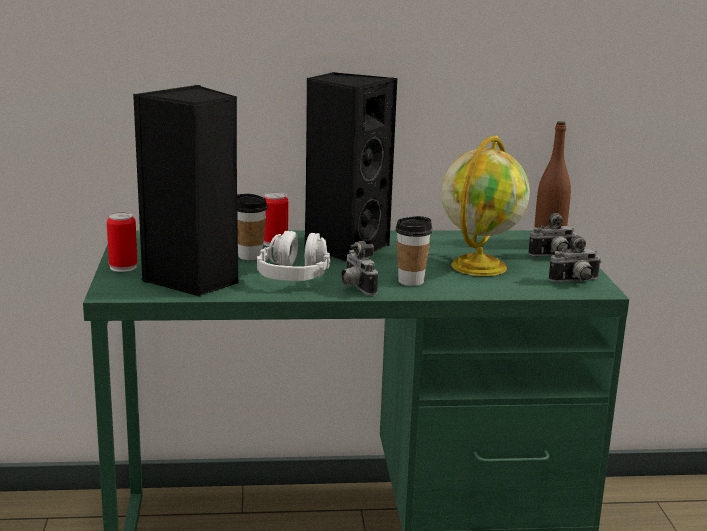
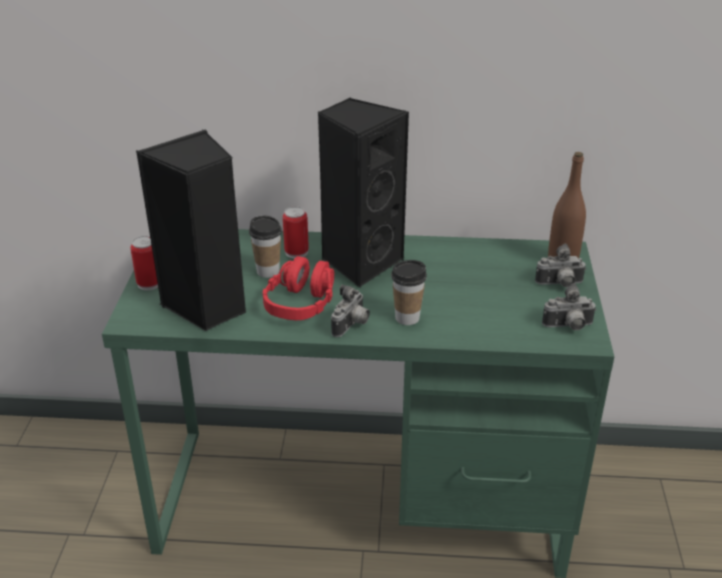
camera: 10 degrees right, 15 degrees up
(294, 275) = (300, 303): grey headphones -> red headphones
(356, 288) = (352, 326): camera -> camera turned 135 degrees counterclockwise
(479, 266) = (480, 296): globe -> none

